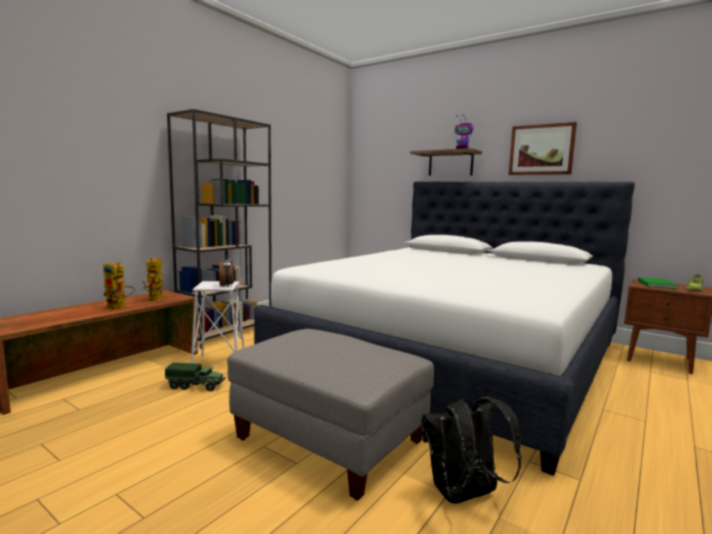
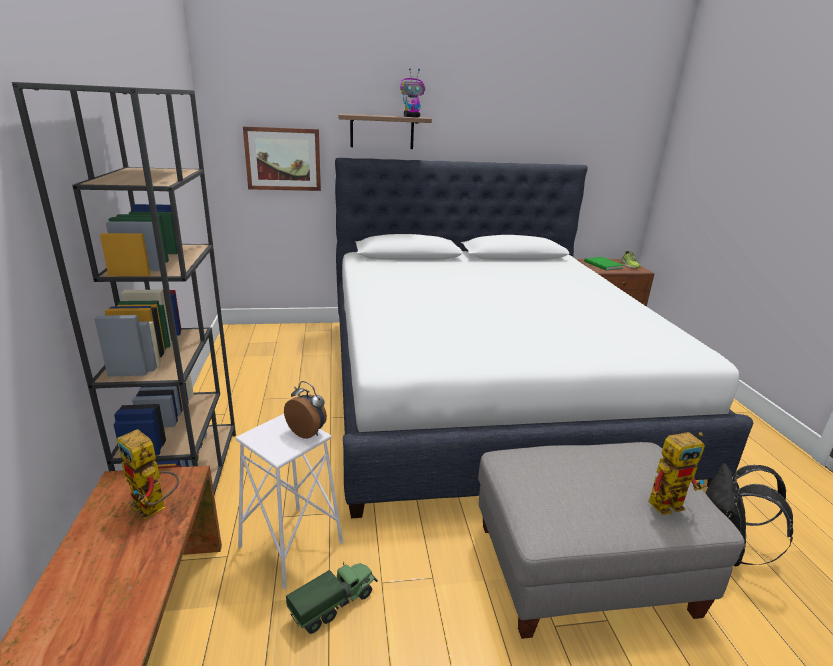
camera: 45 degrees left, 15 degrees up
(119, 307) = (138, 569): toy robot -> toy robot (669, 501)
(541, 150) = (495, 121): picture -> picture (283, 159)

